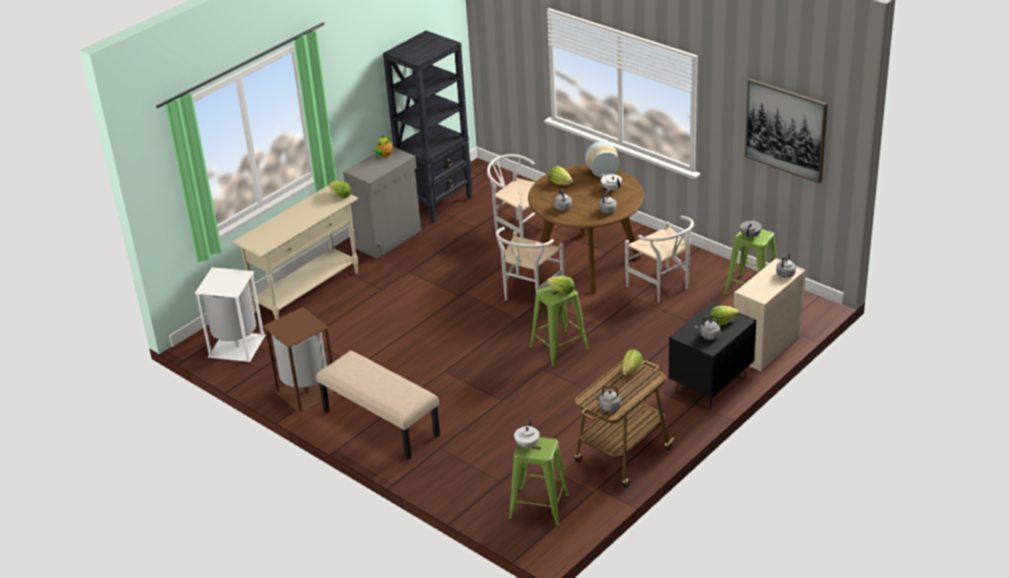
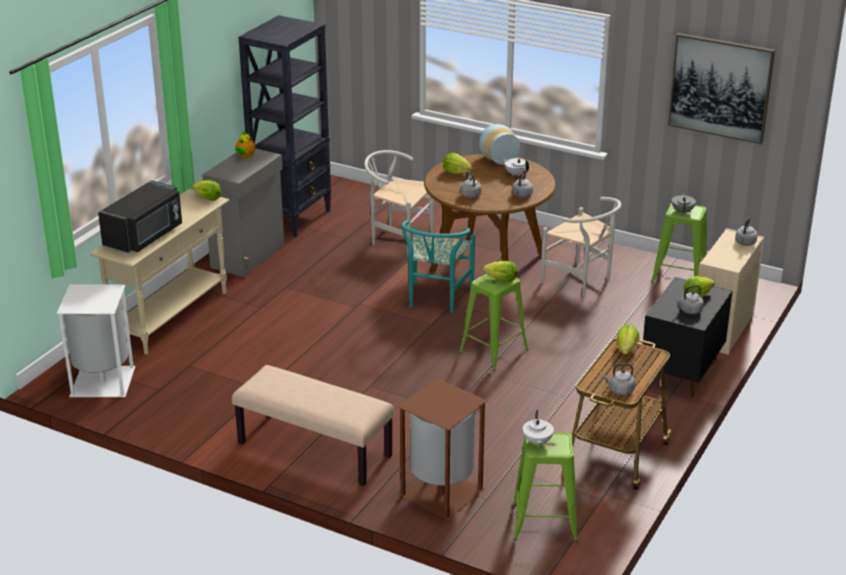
camera: 15 degrees left, 5 degrees down
(279, 229) = (145, 236): none -> black microwave
(305, 392) = (206, 424): brown trash can -> brown trash can (440, 492)
(529, 295) = (436, 300): white chair -> turquoise chair

